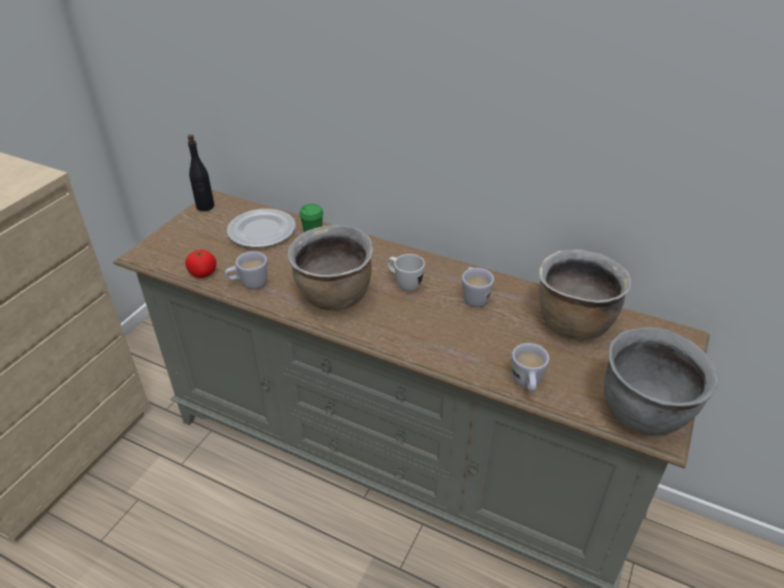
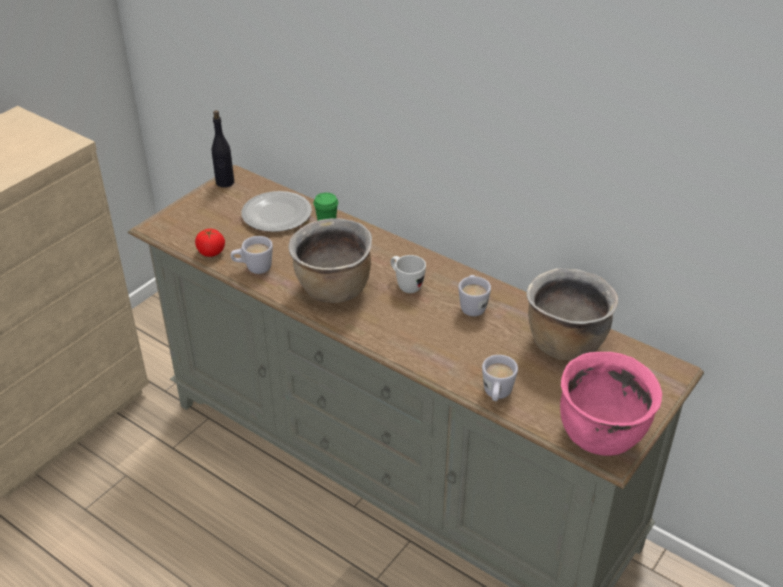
camera: 10 degrees right, 0 degrees up
(643, 413) = (601, 435): grey cooking pot -> pink cooking pot

